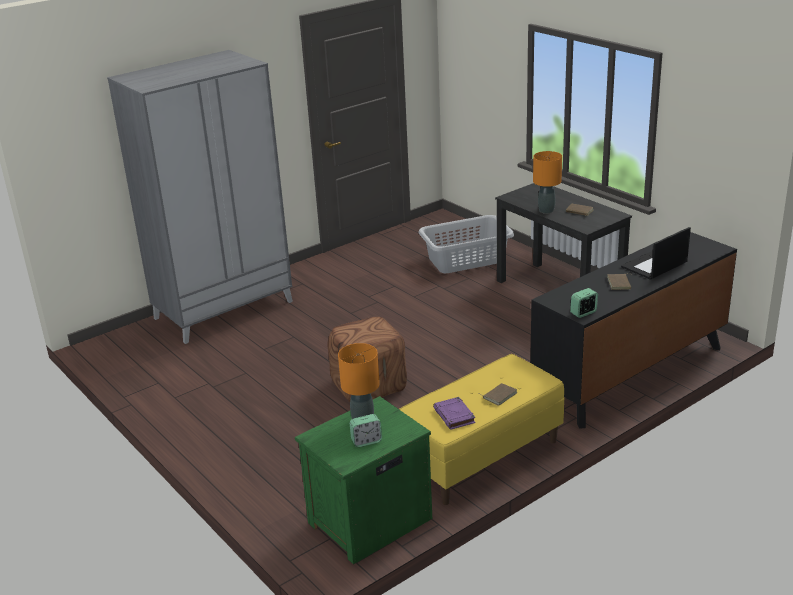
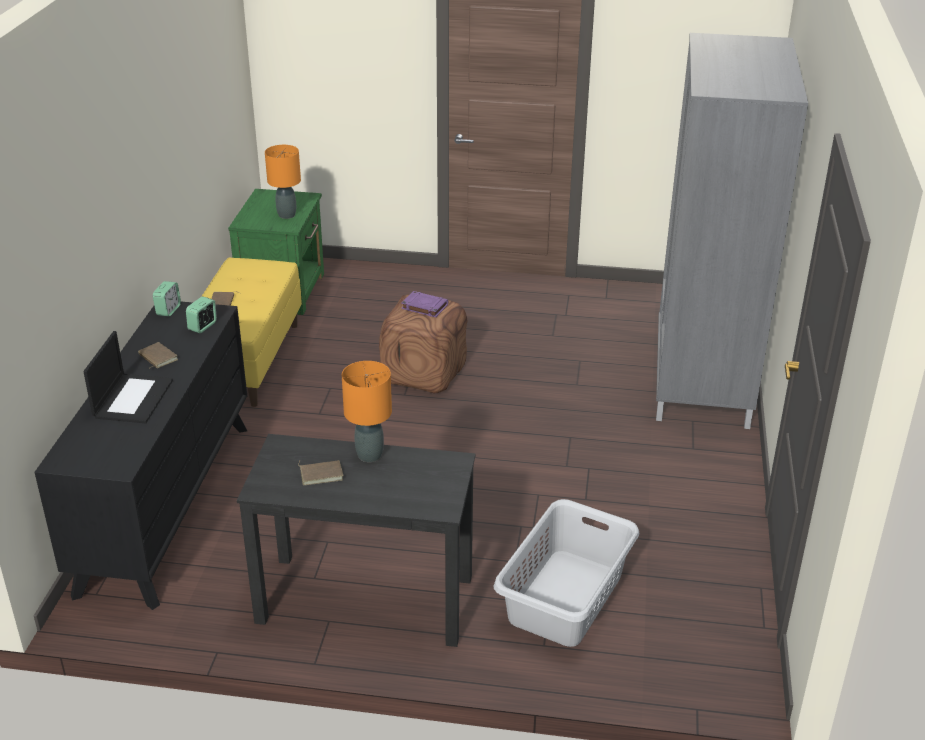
camera: 135 degrees right, 5 degrees up
(366, 441) = (266, 207): alarm clock -> alarm clock (203, 326)
(454, 416) = (242, 275): purple book -> purple book (424, 307)

